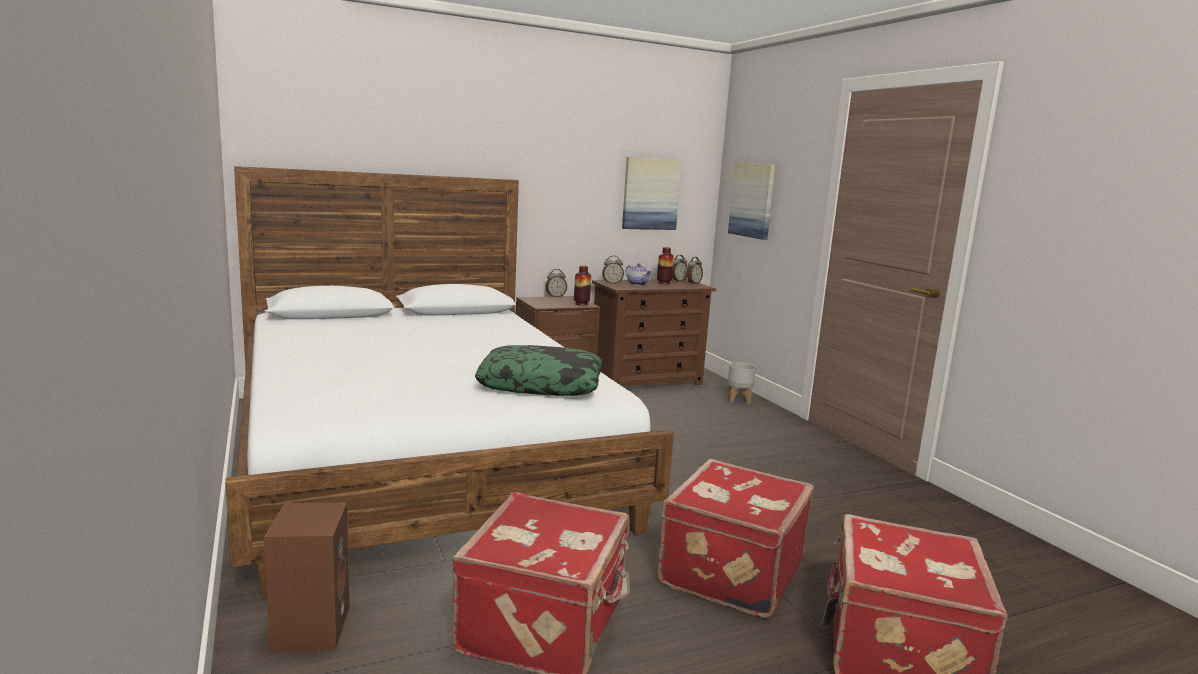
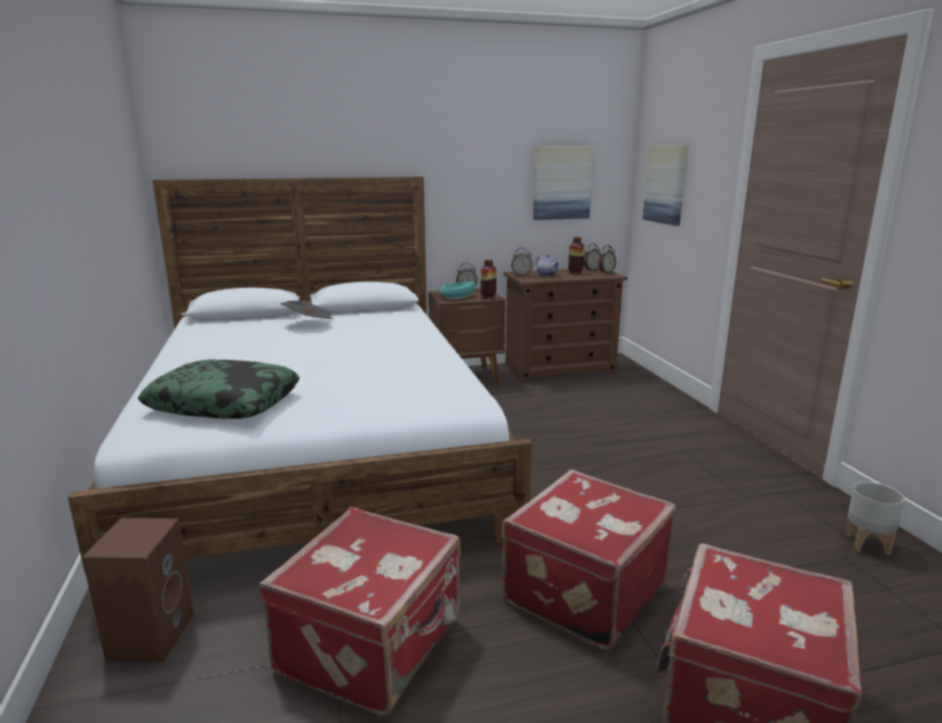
camera: 10 degrees right, 5 degrees up
(409, 324) = (311, 324): none -> newspaper
(541, 384) = (402, 391): pillow -> pillow (224, 403)
(551, 303) = (458, 297): none -> turquoise bowl
(739, 400) = (649, 390): grey planter -> grey planter (868, 544)

